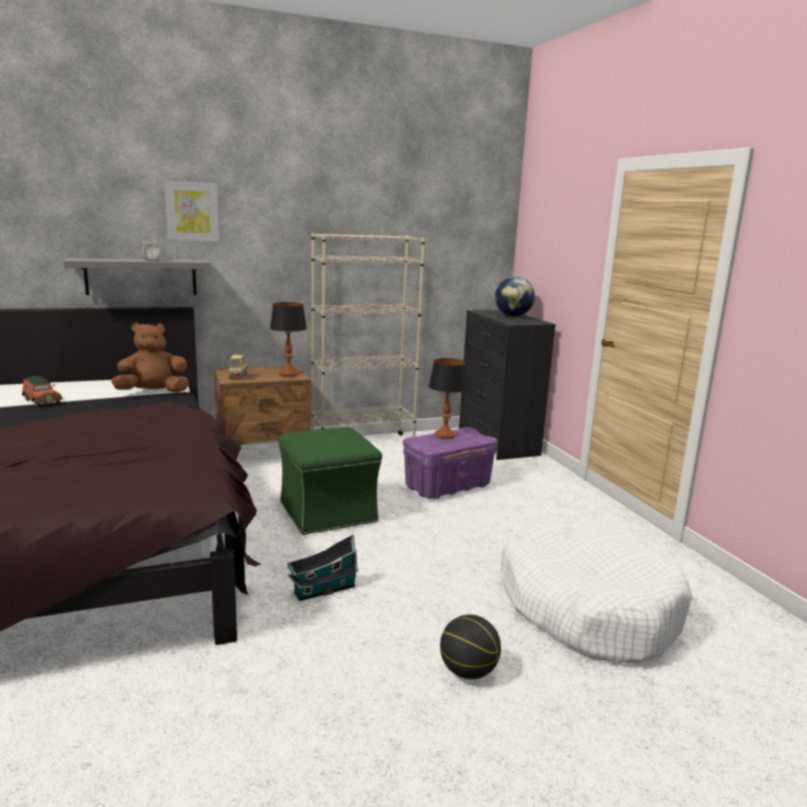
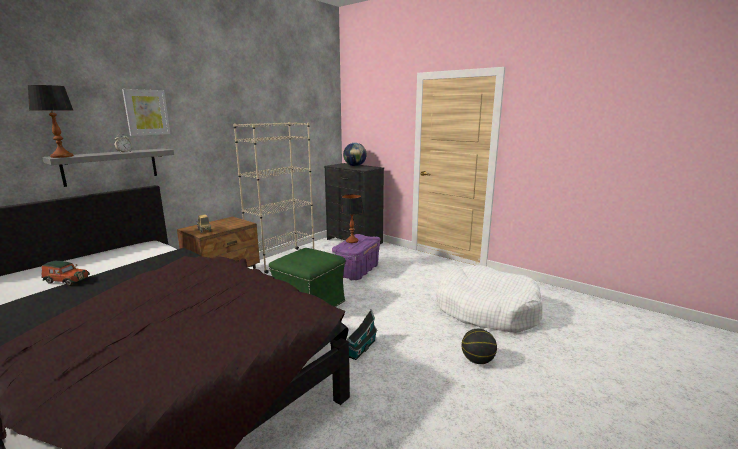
camera: 30 degrees left, 0 degrees up
(153, 393) = (155, 254): brown plush toy -> none
(288, 374) = (236, 222): table lamp -> table lamp (61, 156)

